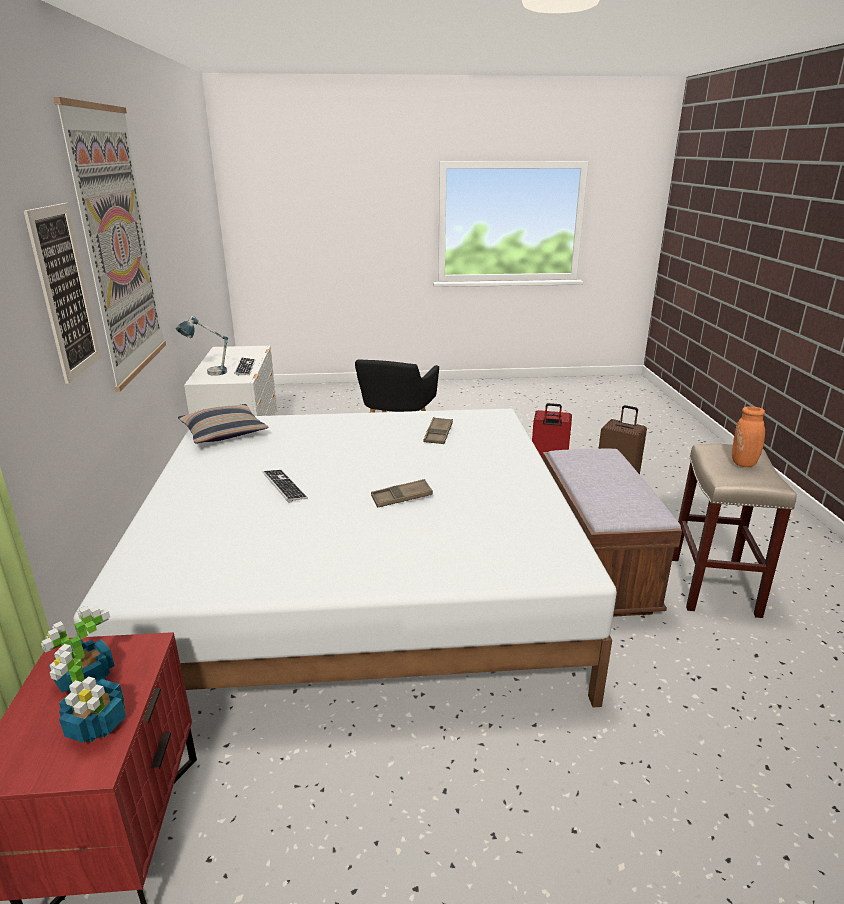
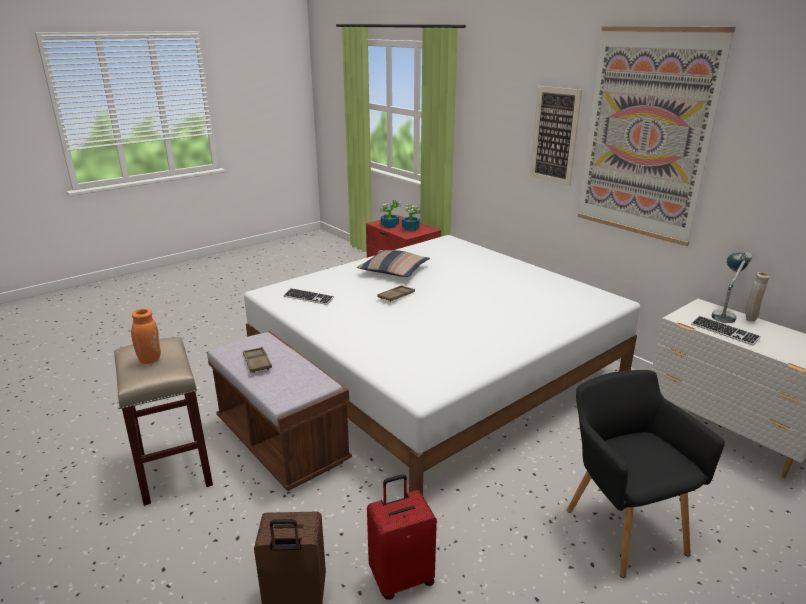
camera: 145 degrees right, 0 degrees up
(205, 367) = (749, 319): none -> beige vase
(223, 433) = (586, 298): pillow -> pillow (394, 271)
(284, 486) = (470, 282): keyboard -> keyboard (308, 298)
(438, 434) = (442, 348): brown tray -> brown tray (257, 363)

